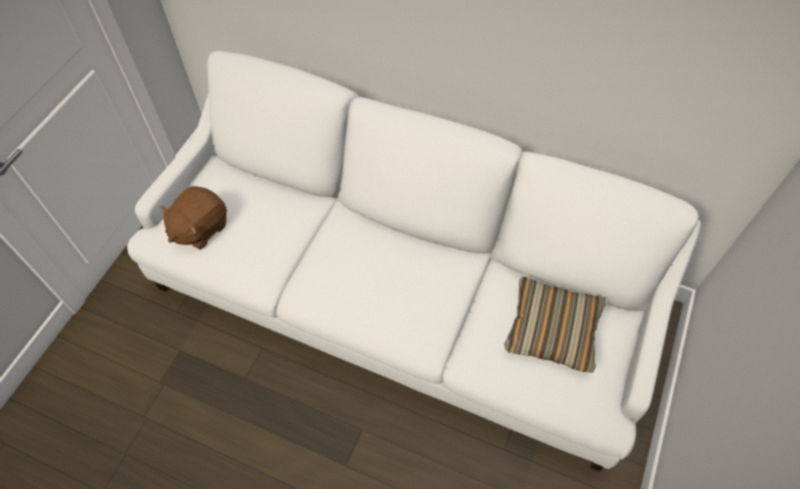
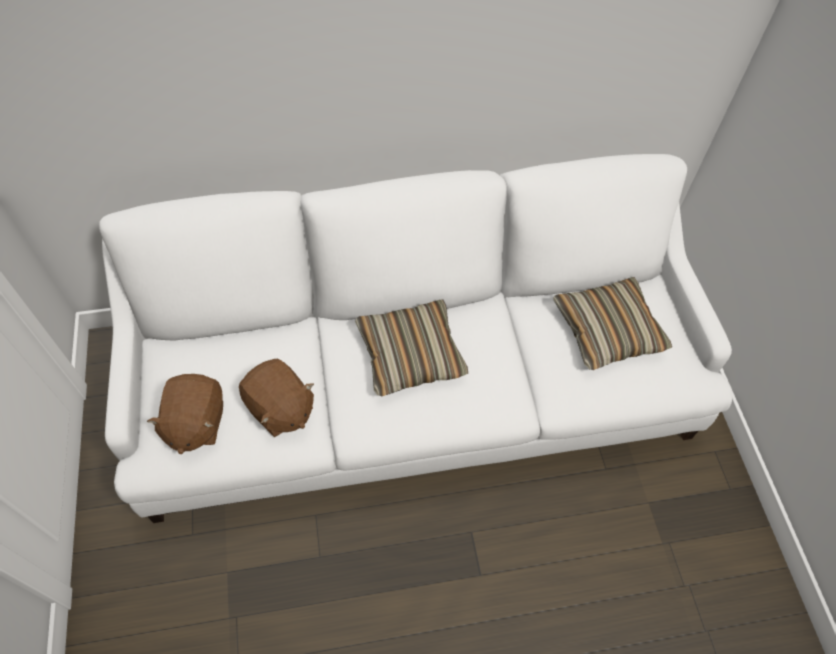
camera: 35 degrees left, 0 degrees up
(260, 250) = (280, 409): none -> brown plush toy
(378, 261) = (410, 354): none -> pillow

